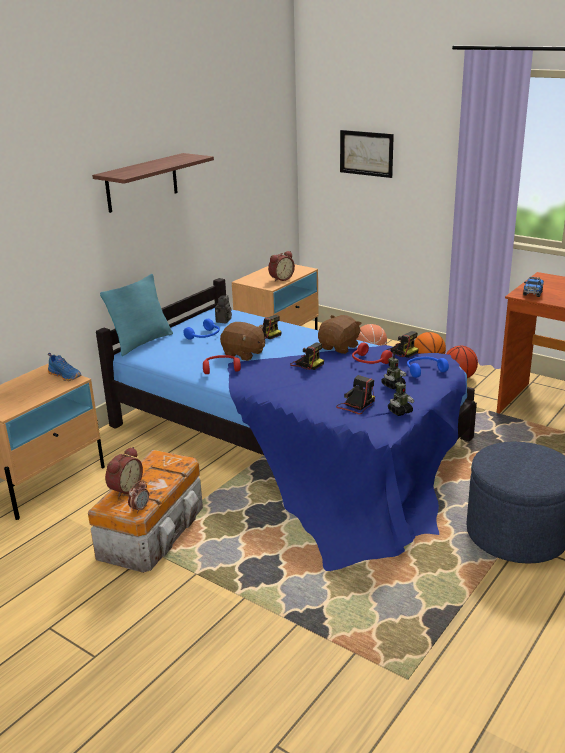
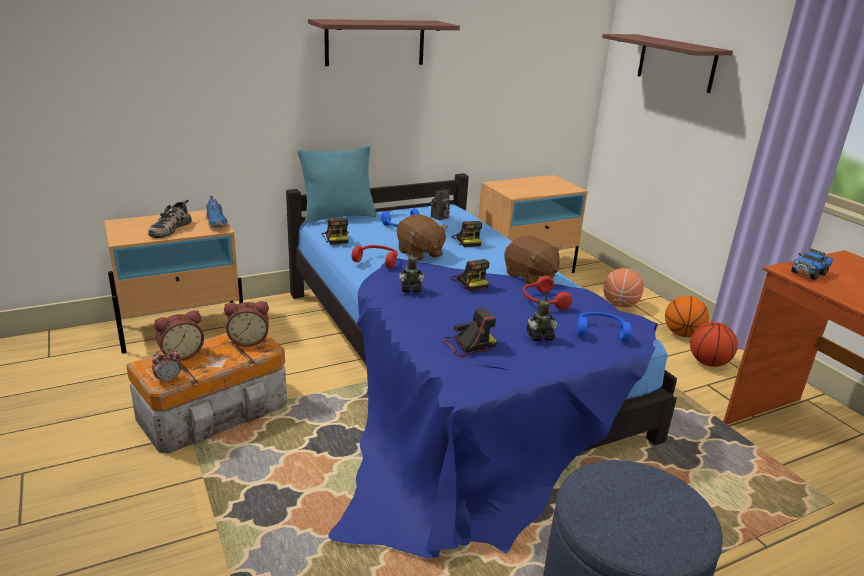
camera: 25 degrees right, 0 degrees up
(31, 391) = (169, 228): none -> shoe
(280, 279) = (535, 191): alarm clock -> alarm clock (249, 340)
(339, 347) = (530, 276): brown plush toy -> brown plush toy turned 75 degrees clockwise
(366, 153) = (676, 63): picture -> shelf
(400, 411) = (512, 370): toy robot -> toy robot (411, 289)
(401, 351) = (594, 301): camera -> camera (336, 238)

